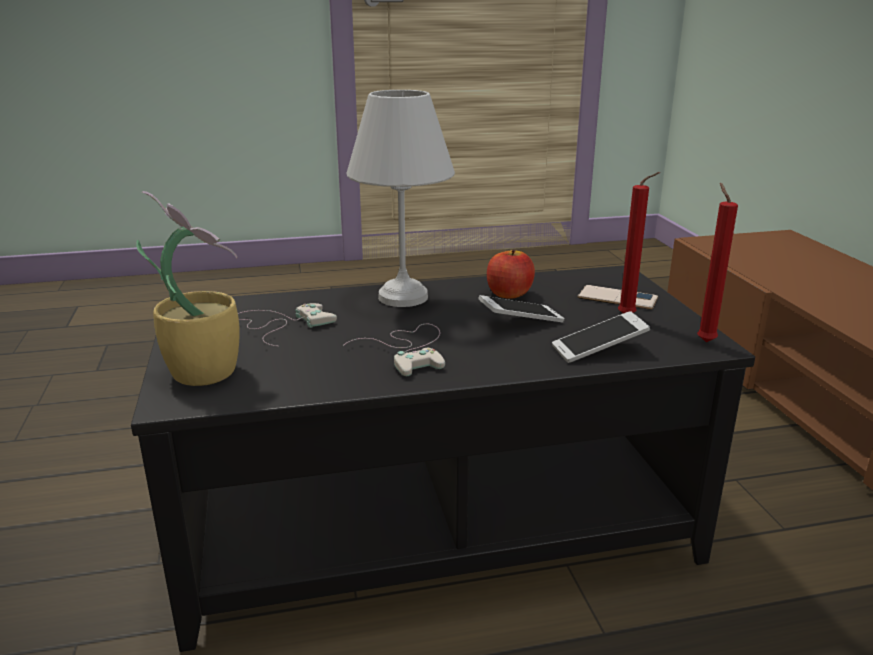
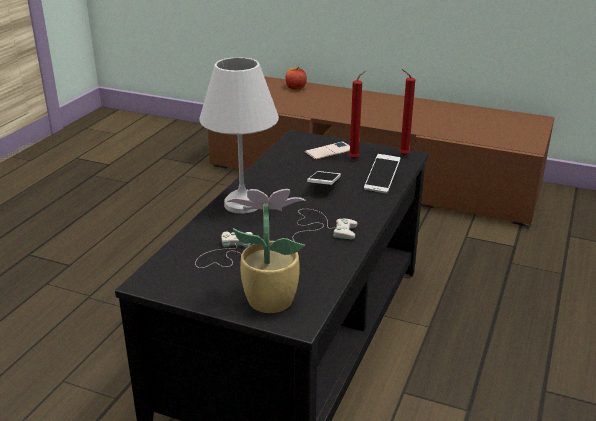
camera: 55 degrees left, 5 degrees up
(509, 294) = (283, 174): apple -> apple (295, 88)

